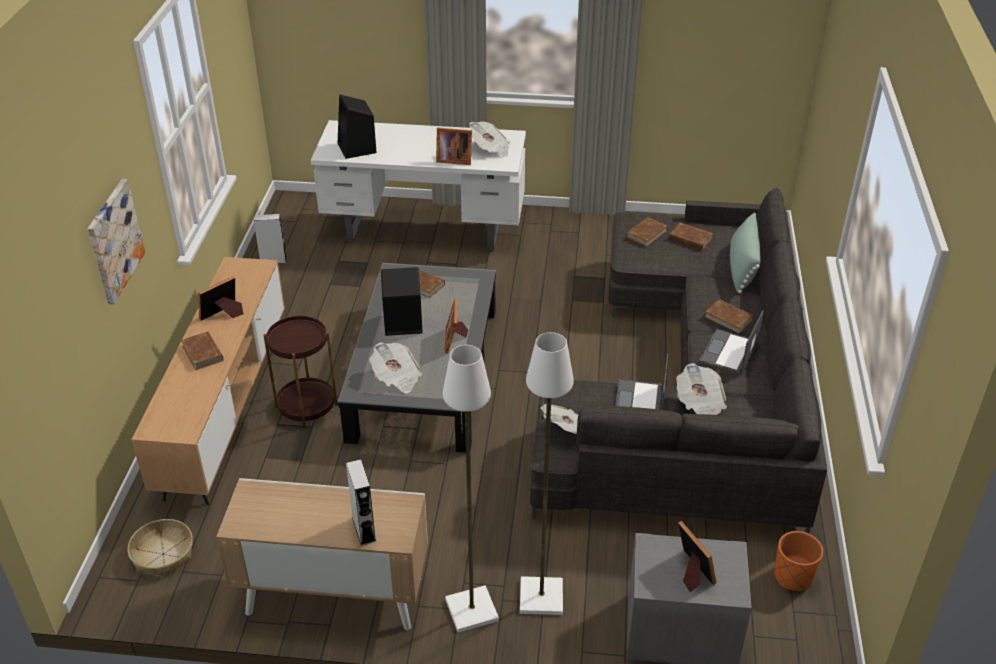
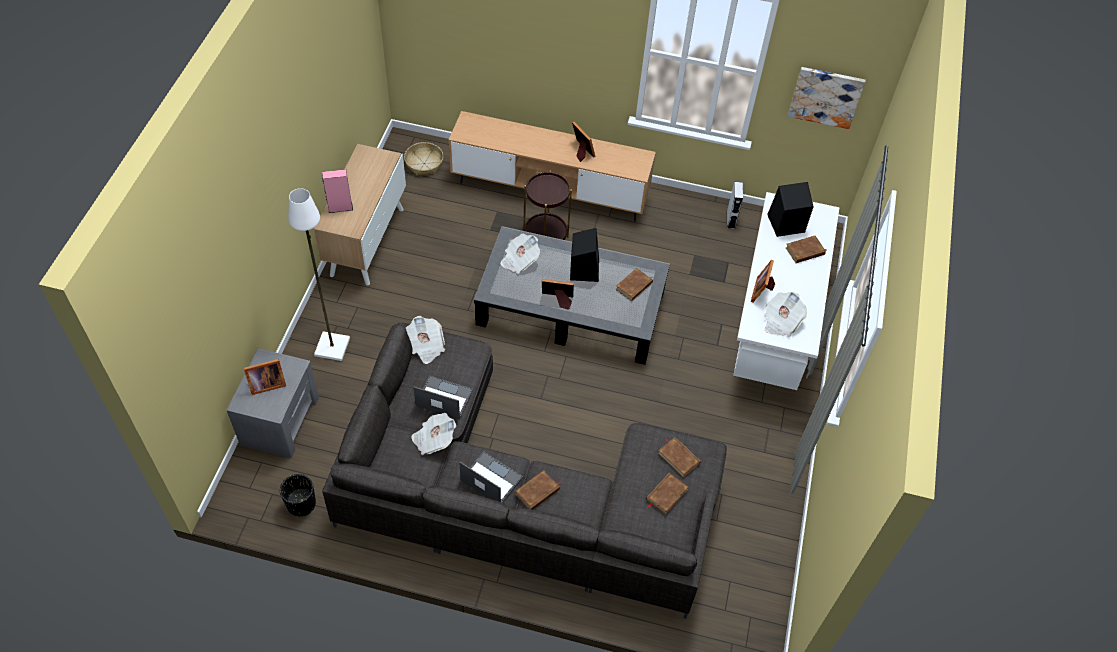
camera: 95 degrees right, 15 degrees up
(114, 240) = (547, 38): picture -> picture (826, 96)
(203, 353) = (539, 141): brown book -> brown book (805, 251)
(364, 529) = (340, 208): grey speaker -> pink speaker
(471, 611) = (333, 308): white floor lamp -> none
(742, 267) = (615, 528): green pillow -> none
(793, 577) = (301, 504): orange planter -> black planter

